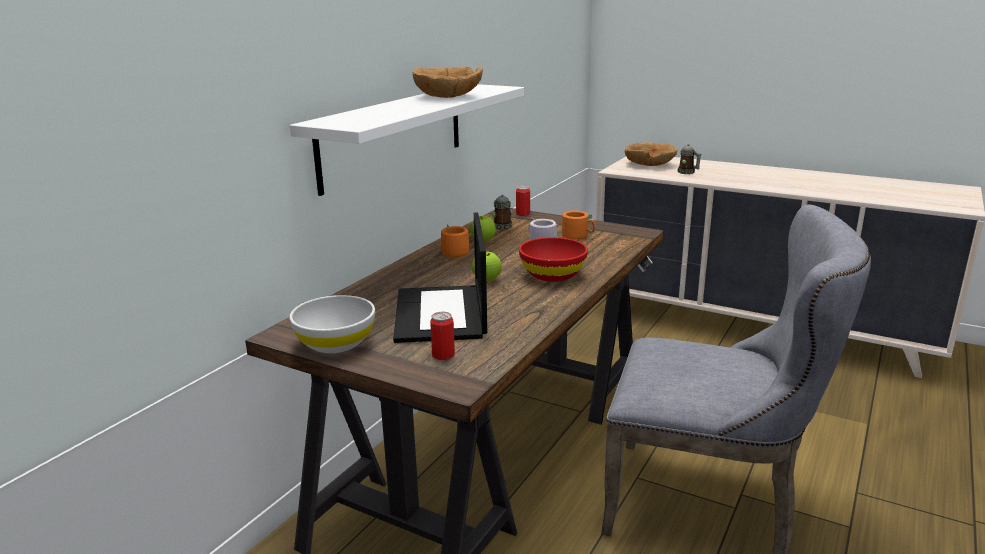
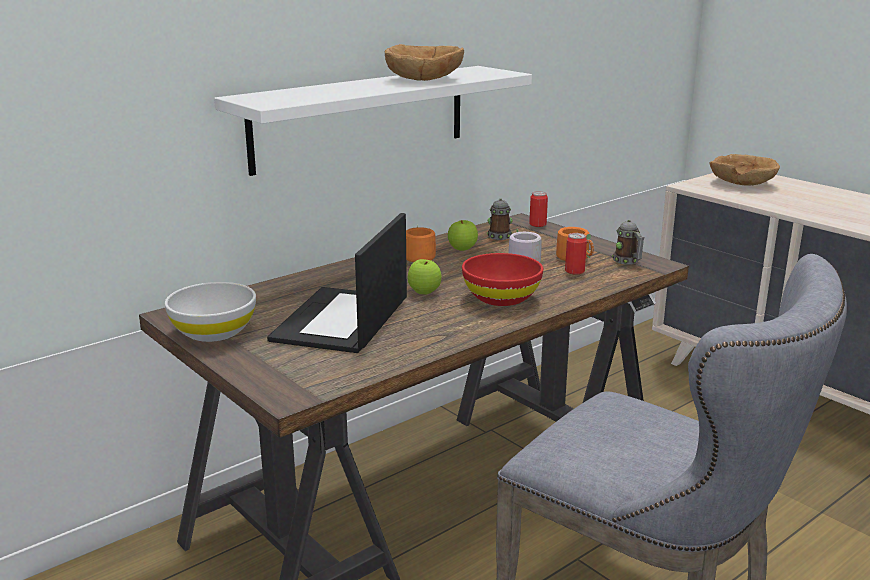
camera: 20 degrees right, 0 degrees up
(443, 355) = (302, 363): can -> can (574, 271)
(688, 172) = (782, 198): mug -> mug (628, 261)

